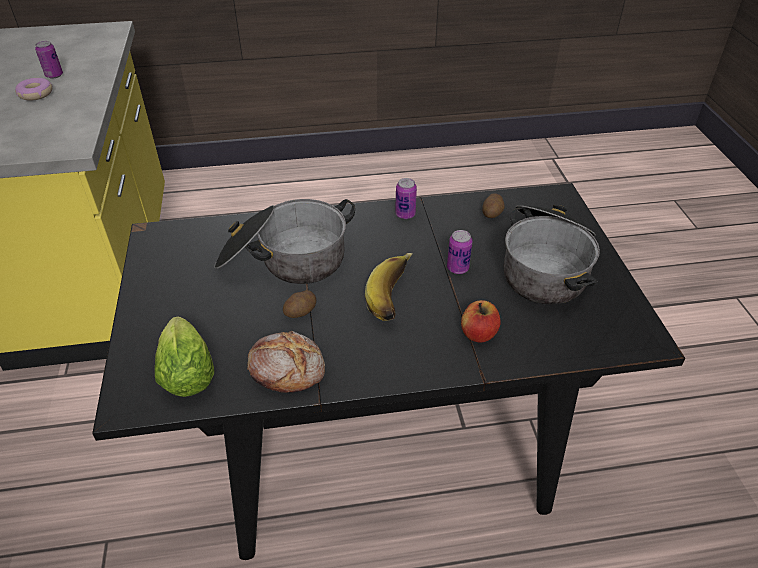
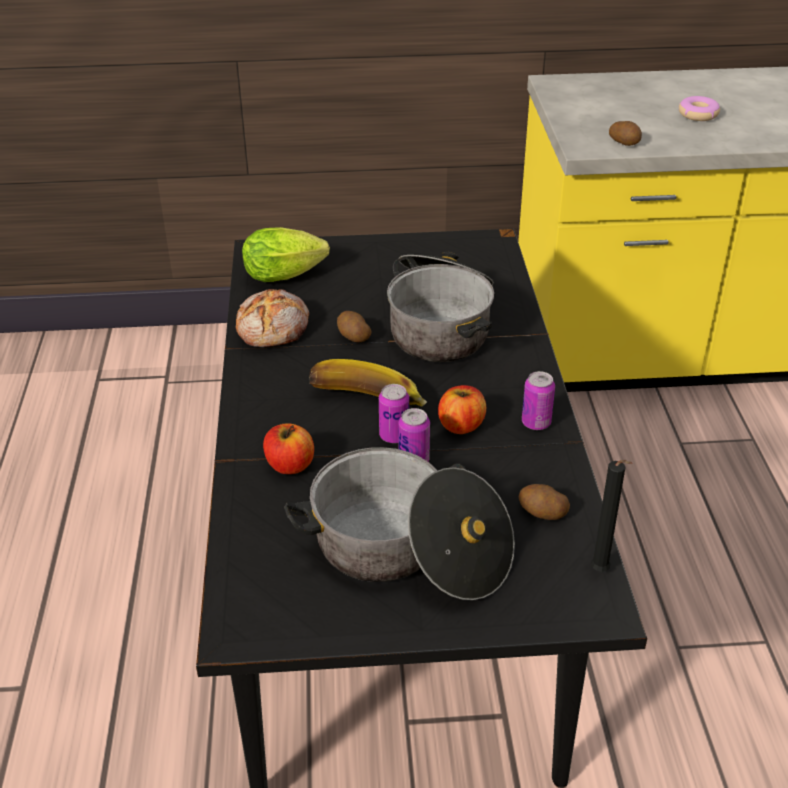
camera: 95 degrees right, 5 degrees down
(54, 75) = (748, 118): can -> can (394, 436)
(72, 128) = (624, 142): none -> potato
(414, 247) = (461, 425): none -> apple
(533, 194) = (601, 572): none -> black candle

